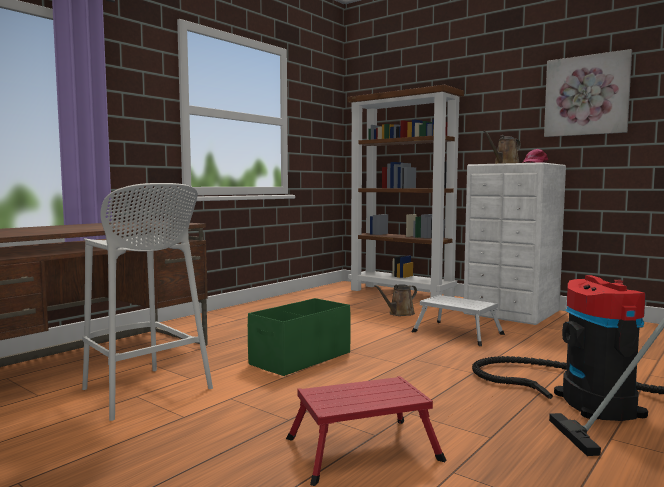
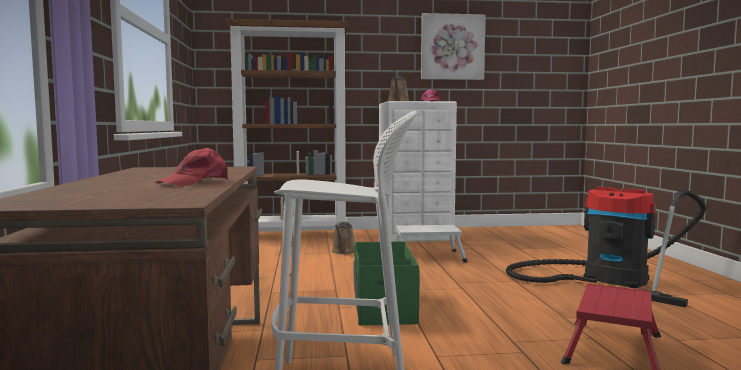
camera: 45 degrees left, 0 degrees up
(69, 230) = (195, 182): none -> red cap

